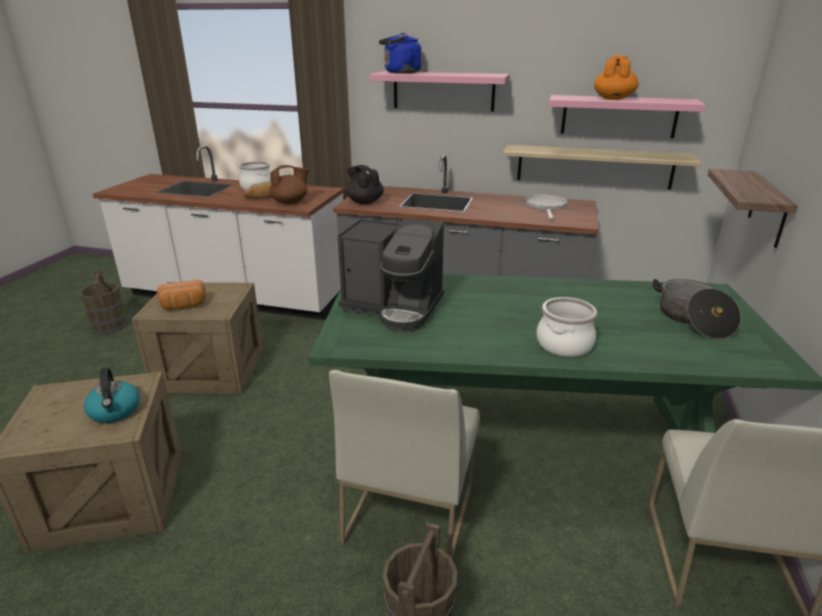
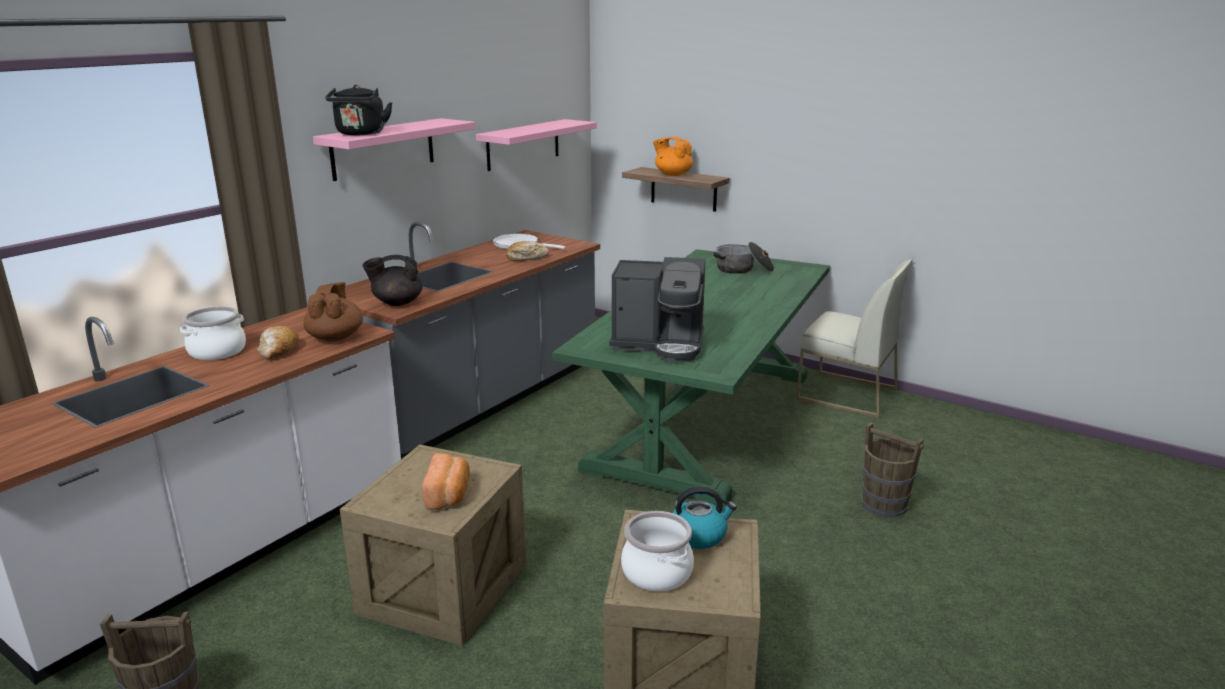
camera: 70 degrees left, 5 degrees down
(394, 307) = (660, 344): coffee machine -> coffee machine turned 60 degrees clockwise
(400, 73) = (360, 134): blue kettle -> black kettle
(409, 510) = (769, 488): white chair -> none
(513, 214) = (526, 257): none -> bread
(564, 345) = (760, 306): cooking pot -> cooking pot (657, 572)
(594, 166) = (514, 197): shelf -> none
(613, 99) = (534, 128): orange teapot -> orange teapot (672, 174)

